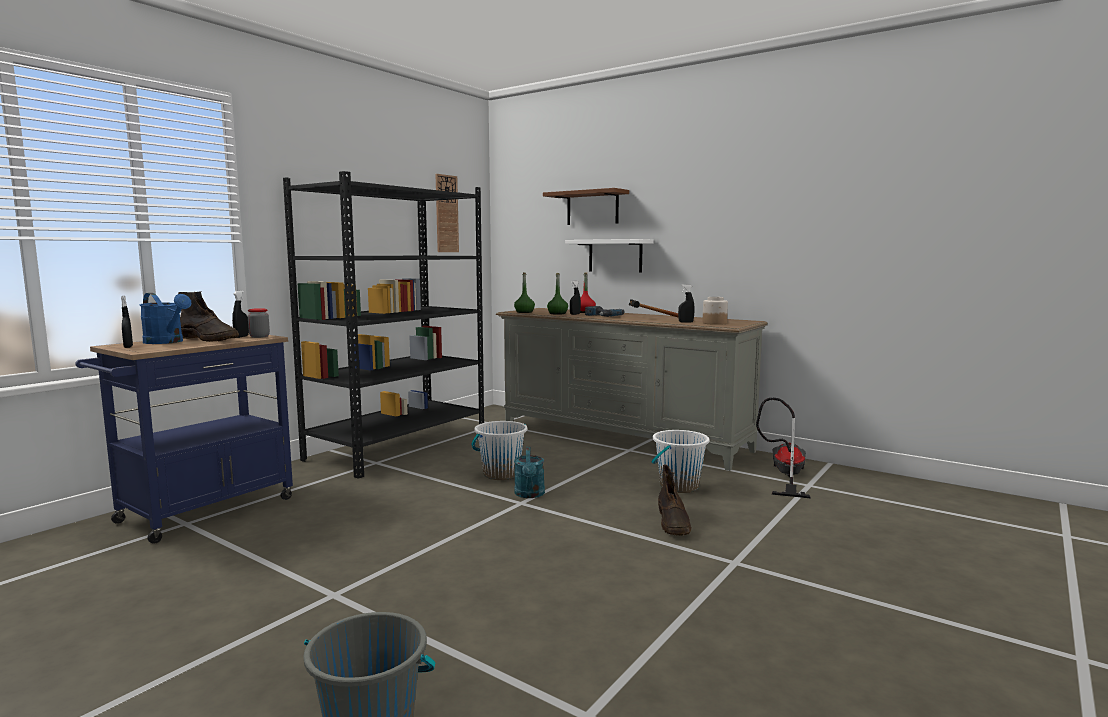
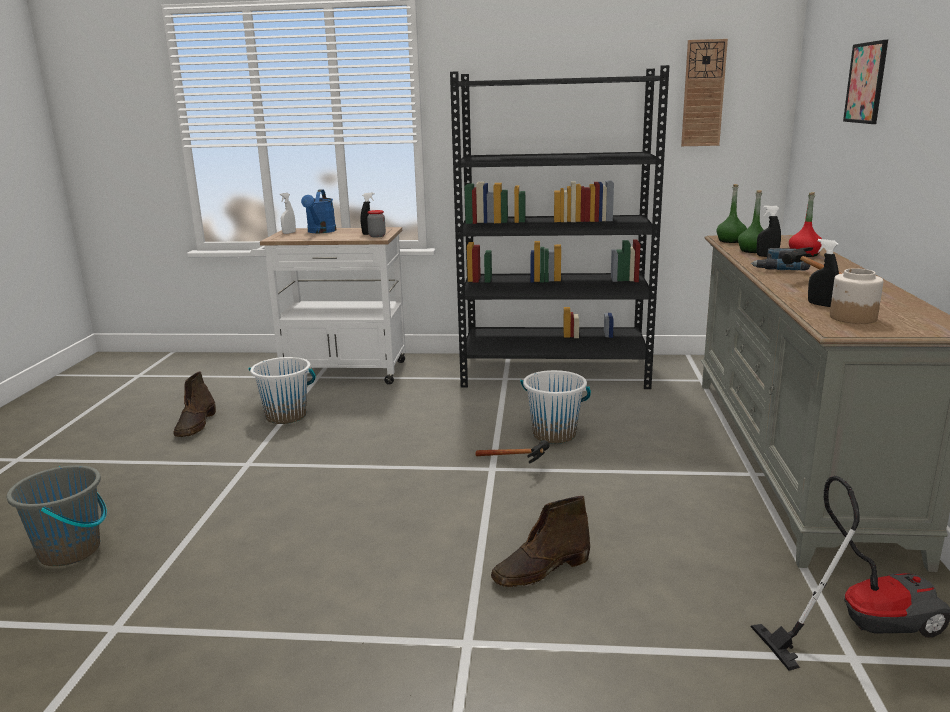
camera: 60 degrees right, 10 degrees up
(128, 347) = (289, 233): black spray bottle -> white spray bottle
(202, 512) = (340, 372): blue cart -> white cart
(209, 339) = (346, 233): brown boot -> brown boot (196, 425)
(530, 494) = (518, 465): turquoise watering can -> hammer
(592, 208) = (866, 83): brown shelf -> picture
(615, 256) = (873, 168): white shelf -> none
(678, 486) = (669, 543): white bucket -> white bucket (286, 416)

